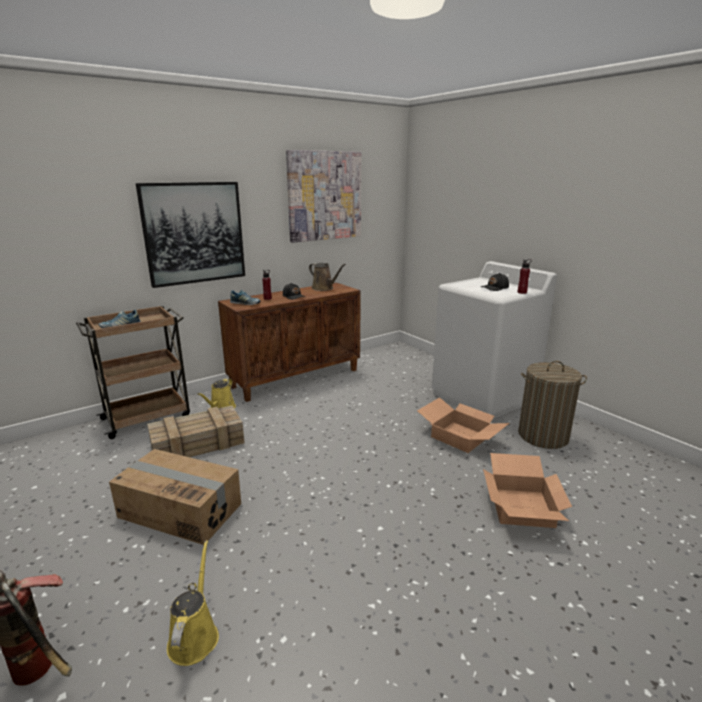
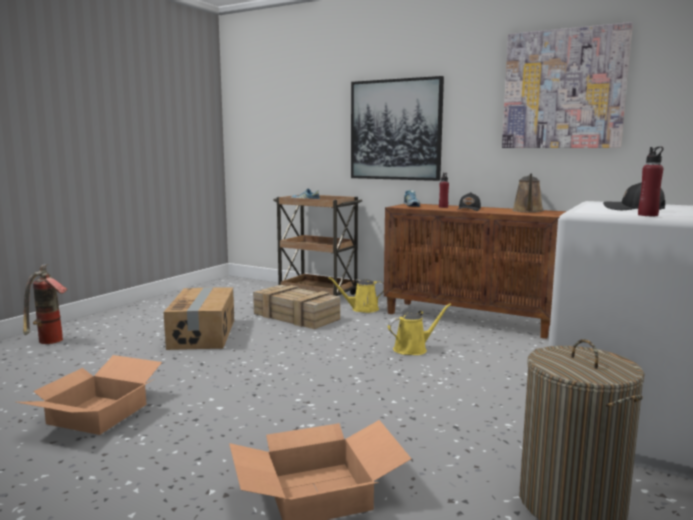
camera: 65 degrees right, 10 degrees down
(194, 636) = (73, 369): yellow watering can -> yellow watering can (413, 349)
(461, 436) = (464, 427): cardboard box -> cardboard box (98, 415)

